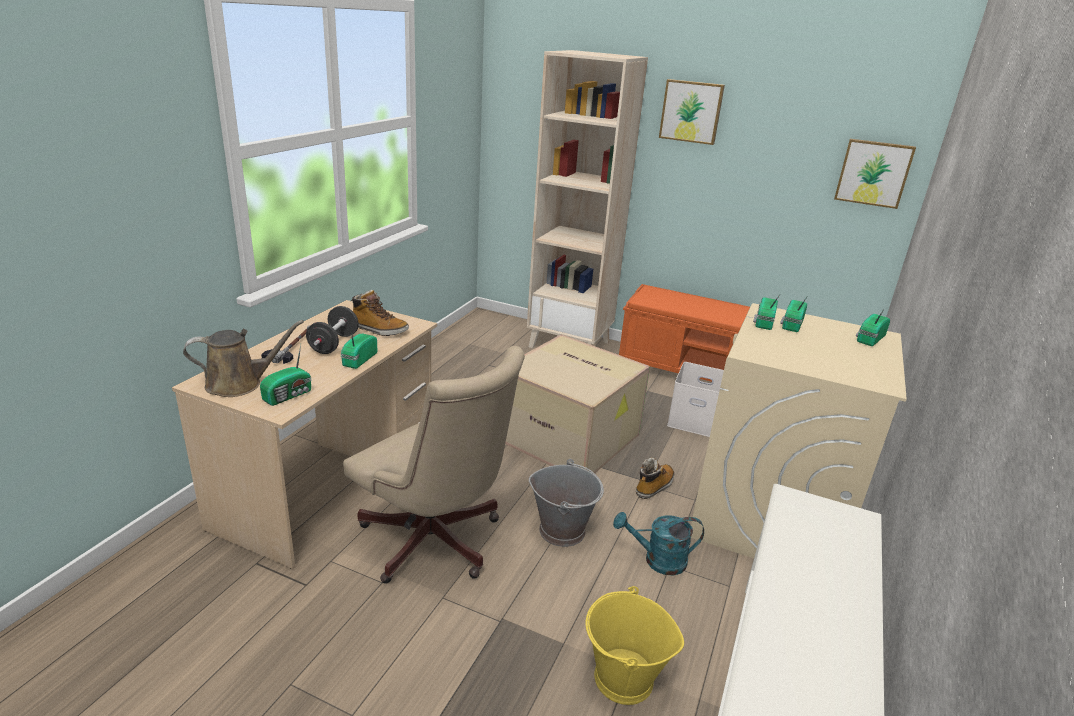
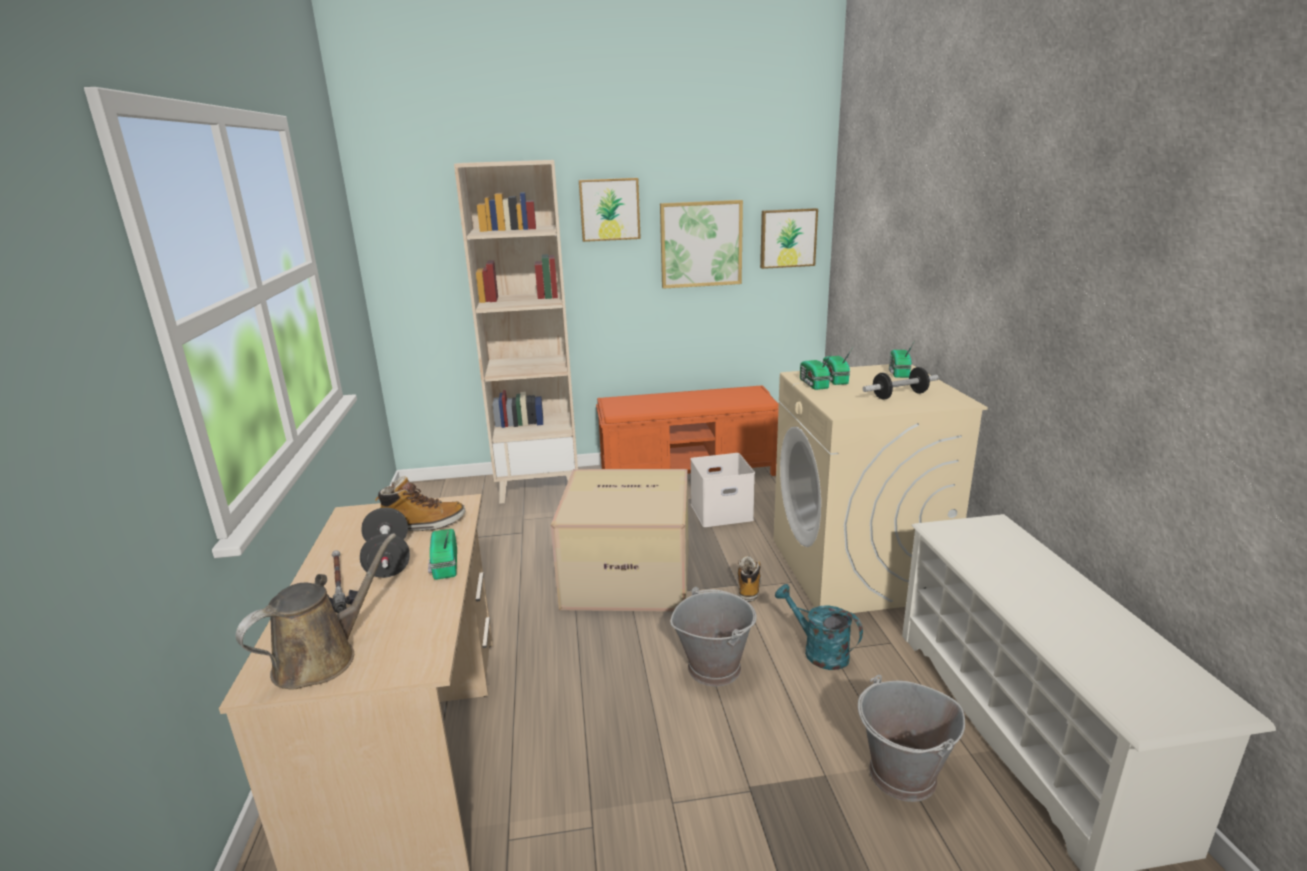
camera: 30 degrees left, 5 degrees down
(289, 395) = (412, 641): radio -> none
(436, 544) = (608, 751): beige office chair -> none
(623, 679) = (902, 775): yellow bucket -> grey bucket
(657, 560) = (818, 651): turquoise watering can -> turquoise watering can turned 75 degrees clockwise
(775, 161) = (701, 244): none -> picture
(830, 358) = (899, 395): none -> dumbbell

